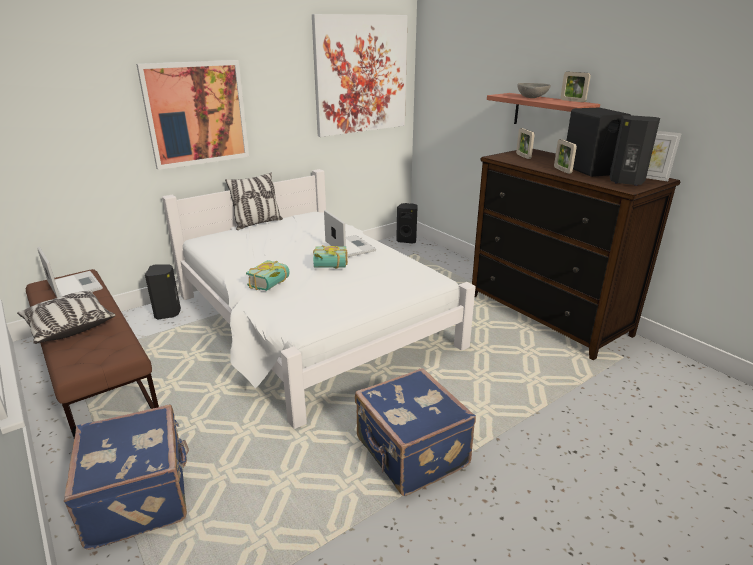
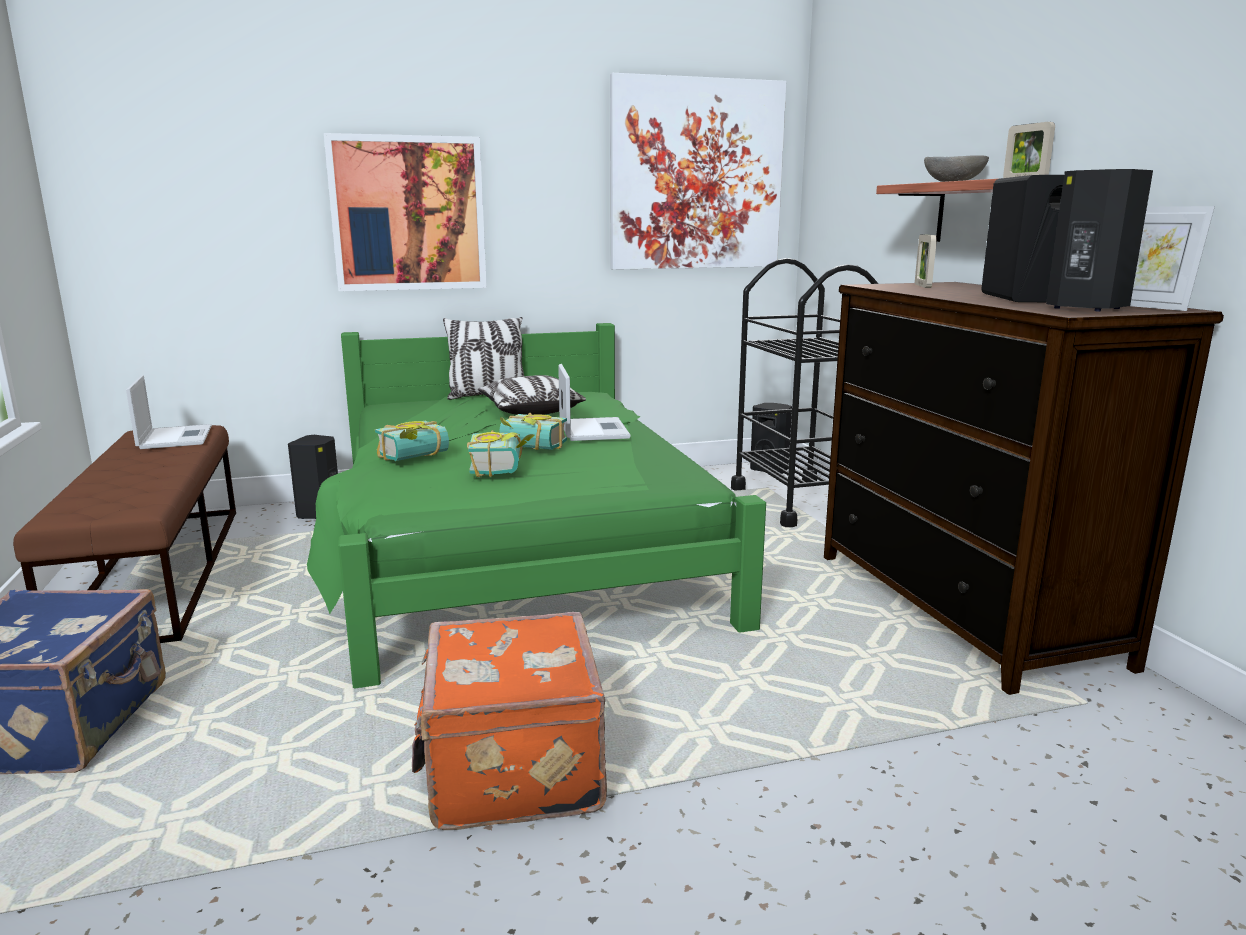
camera: 20 degrees right, 10 degrees down
(69, 326) = (112, 475): pillow -> pillow (530, 411)
(312, 321) = (517, 553): white bed -> green bed
(330, 286) = (503, 468): none -> book
(410, 454) = (510, 768): blue suitcase -> orange suitcase
(436, 261) = (799, 502): none -> black cart
(562, 170) = (969, 296): picture frame -> none

